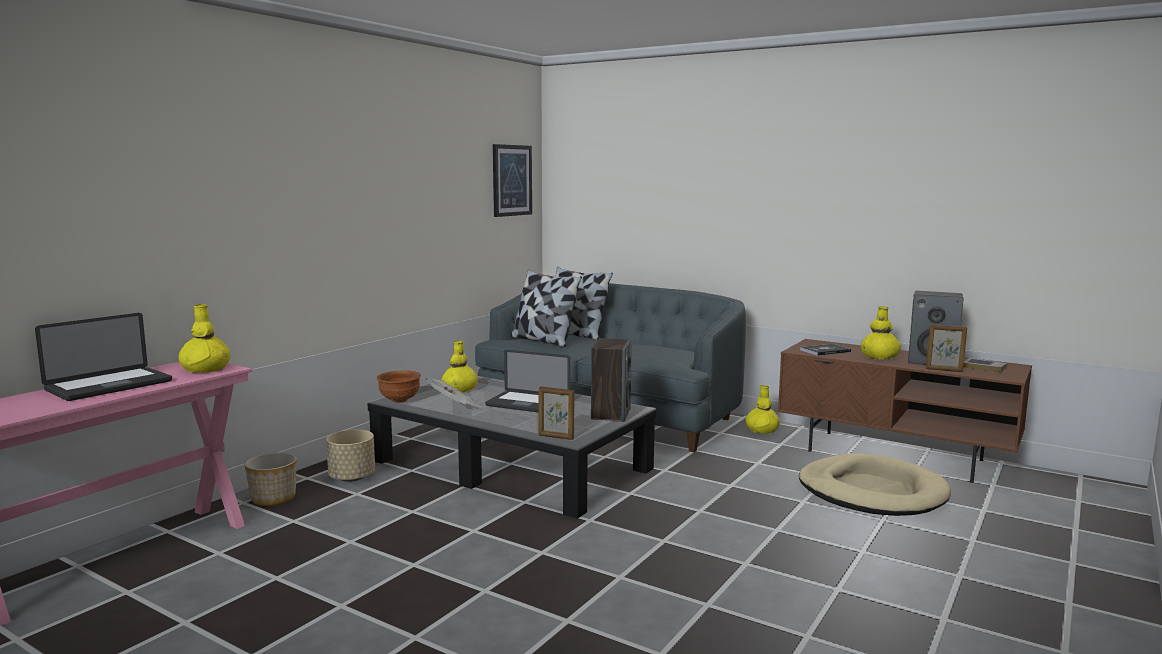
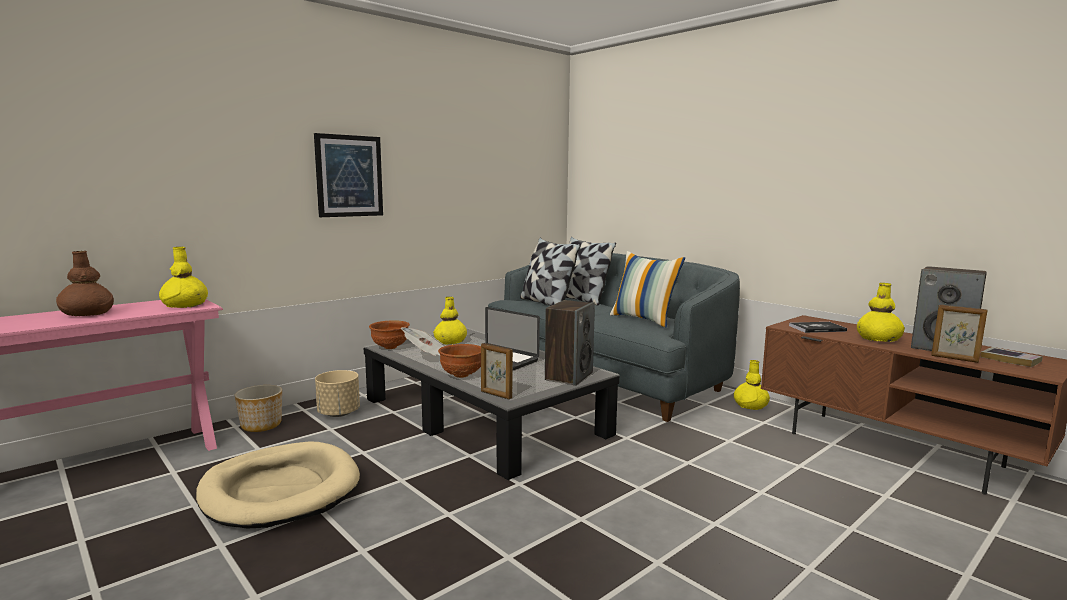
camera: 15 degrees right, 0 degrees up
(109, 386) = (87, 313): laptop -> brown vase
(505, 422) = (462, 375): none -> brown bowl
(511, 180) = (534, 158): picture -> picture (349, 176)
(657, 352) = (644, 319): none -> pillow
(872, 492) = (849, 490): beige dog bed -> beige dog bed (280, 490)

